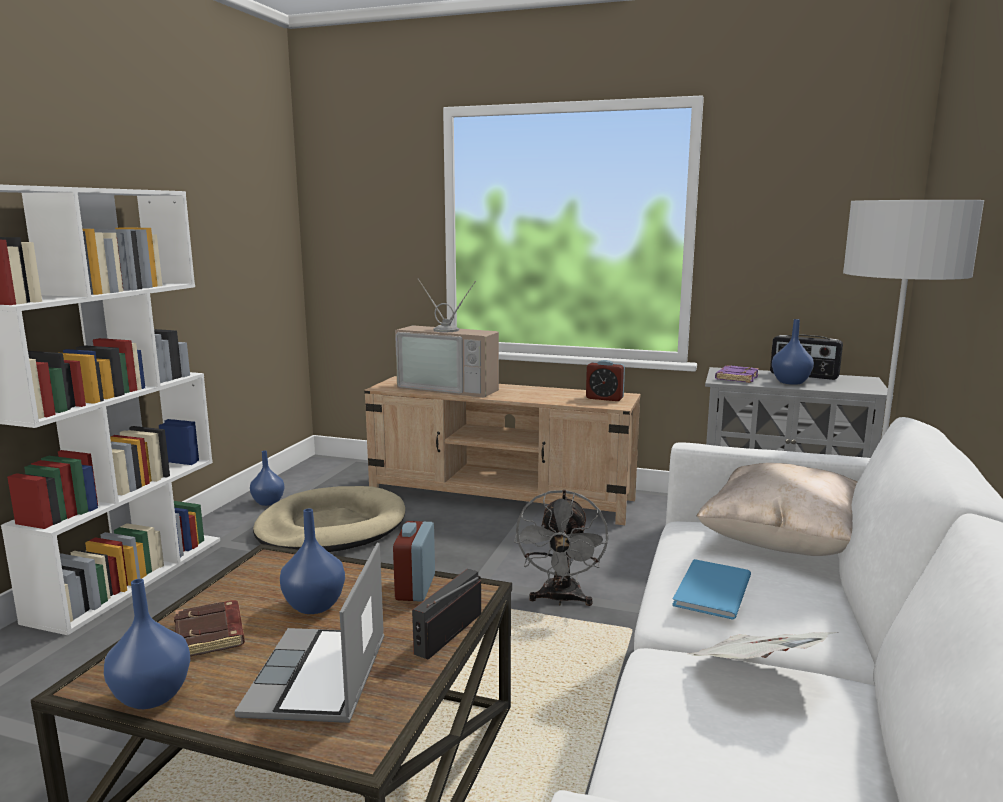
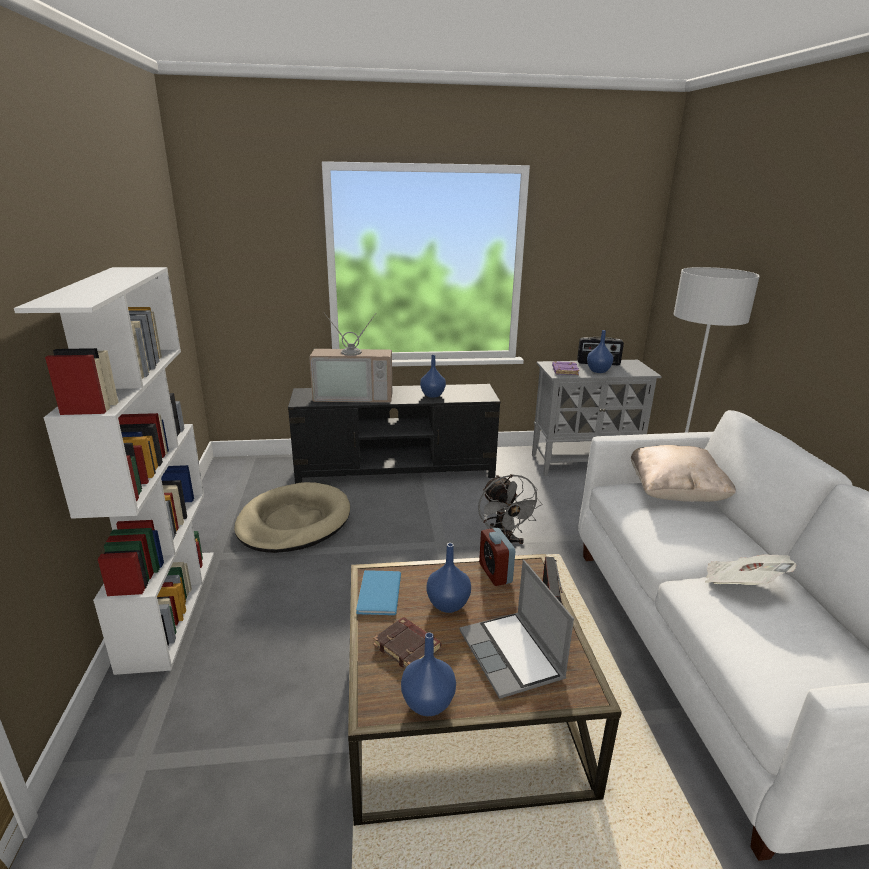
camera: 25 degrees left, 10 degrees up
(269, 502) = (219, 510): blue vase -> blue vase (432, 395)
(501, 496) = (396, 470): beige tv stand -> black tv stand
(604, 398) = (472, 391): alarm clock -> none
(709, 591) = (675, 537): blue book -> blue book (377, 594)

